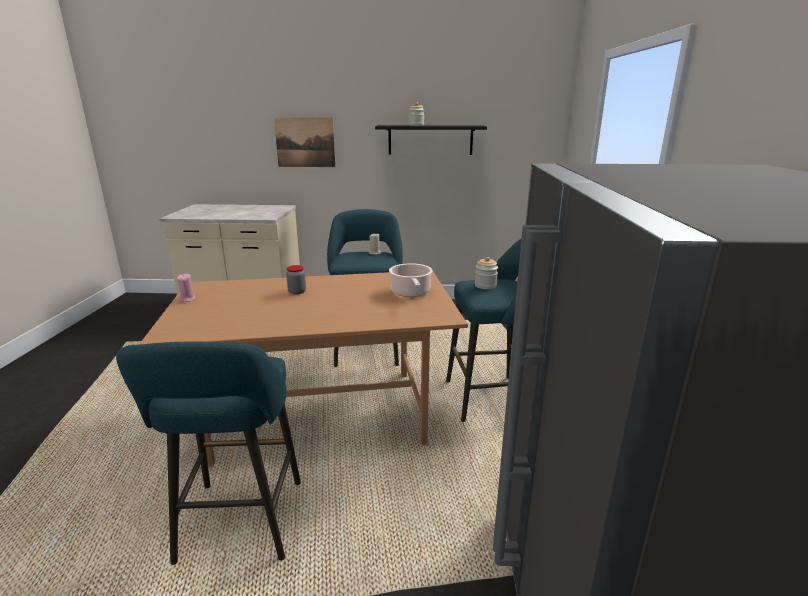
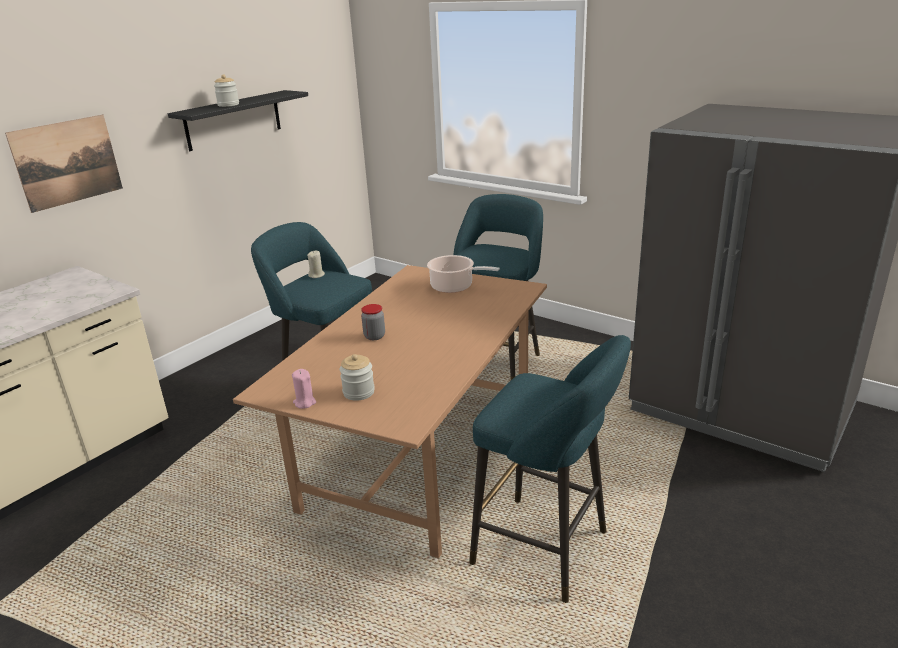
camera: 55 degrees left, 5 degrees up
(485, 285) = (482, 255): jar -> jar (358, 392)

